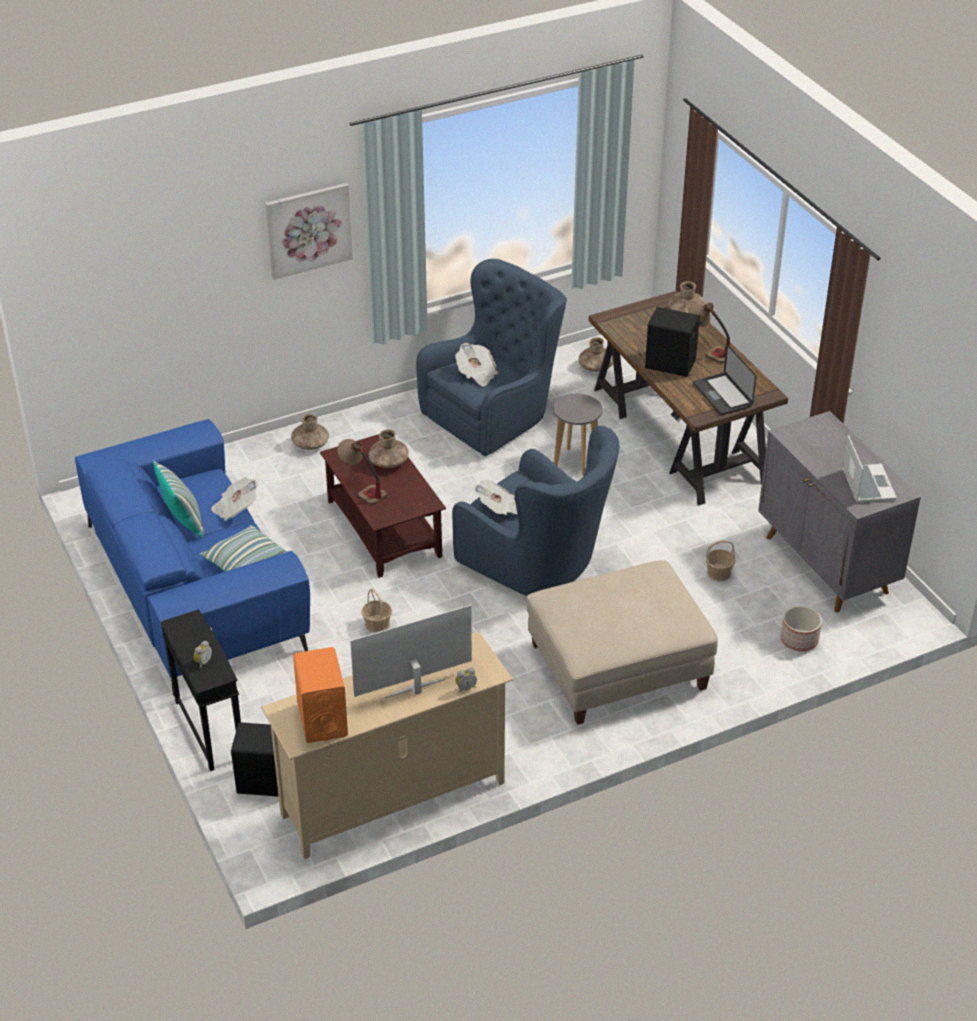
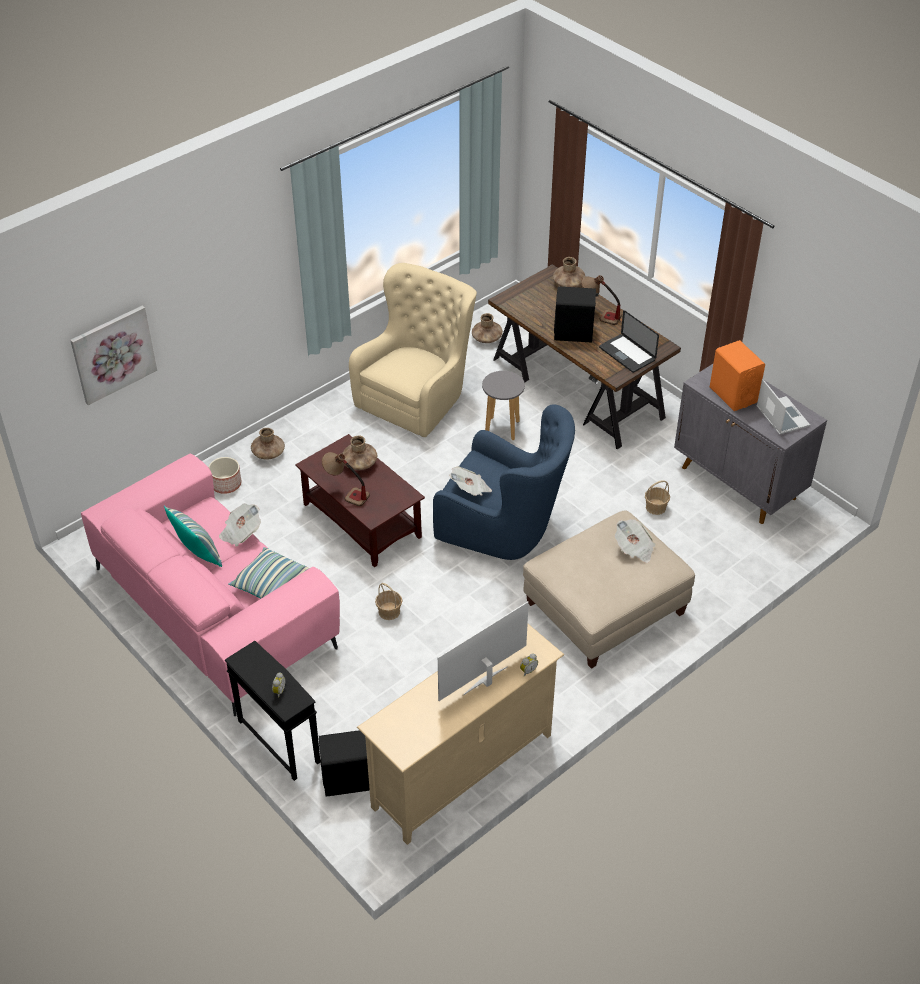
camera: 15 degrees left, 5 degrees up
(195, 585) = (215, 607): blue sofa -> pink sofa
(308, 229) = (248, 268): picture -> picture (113, 354)
(322, 719) = (416, 727): orange speaker -> orange speaker (733, 395)
(476, 374) = (404, 367): newspaper -> newspaper (634, 549)
(495, 413) = (417, 396): blue armchair -> beige armchair
(799, 639) = (741, 554): planter -> planter (226, 484)

